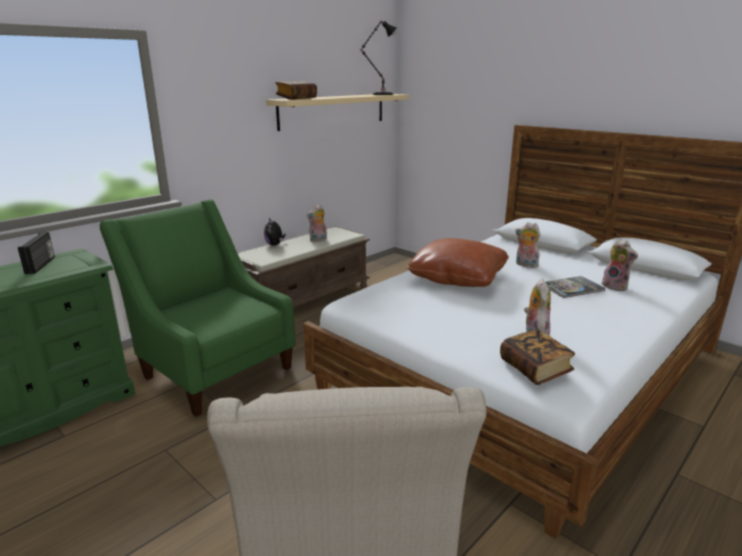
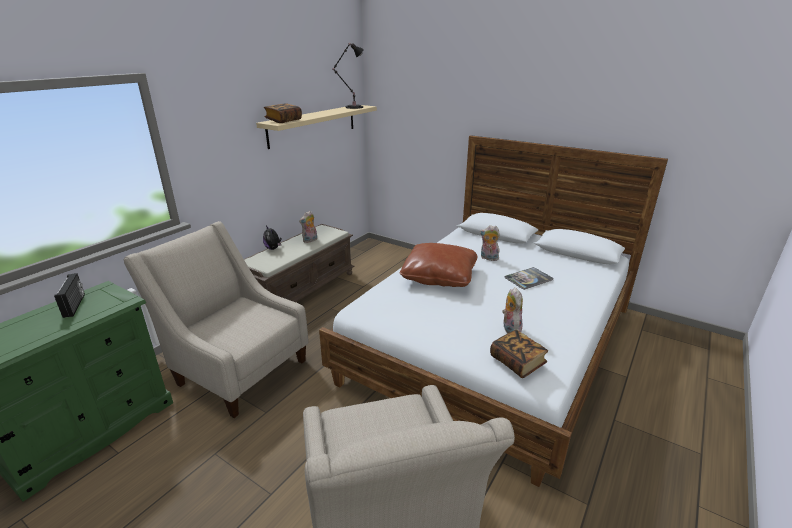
camera: 10 degrees left, 5 degrees up
(212, 368) = (237, 369): green armchair -> beige armchair
(616, 286) = (560, 274): plush toy -> none

